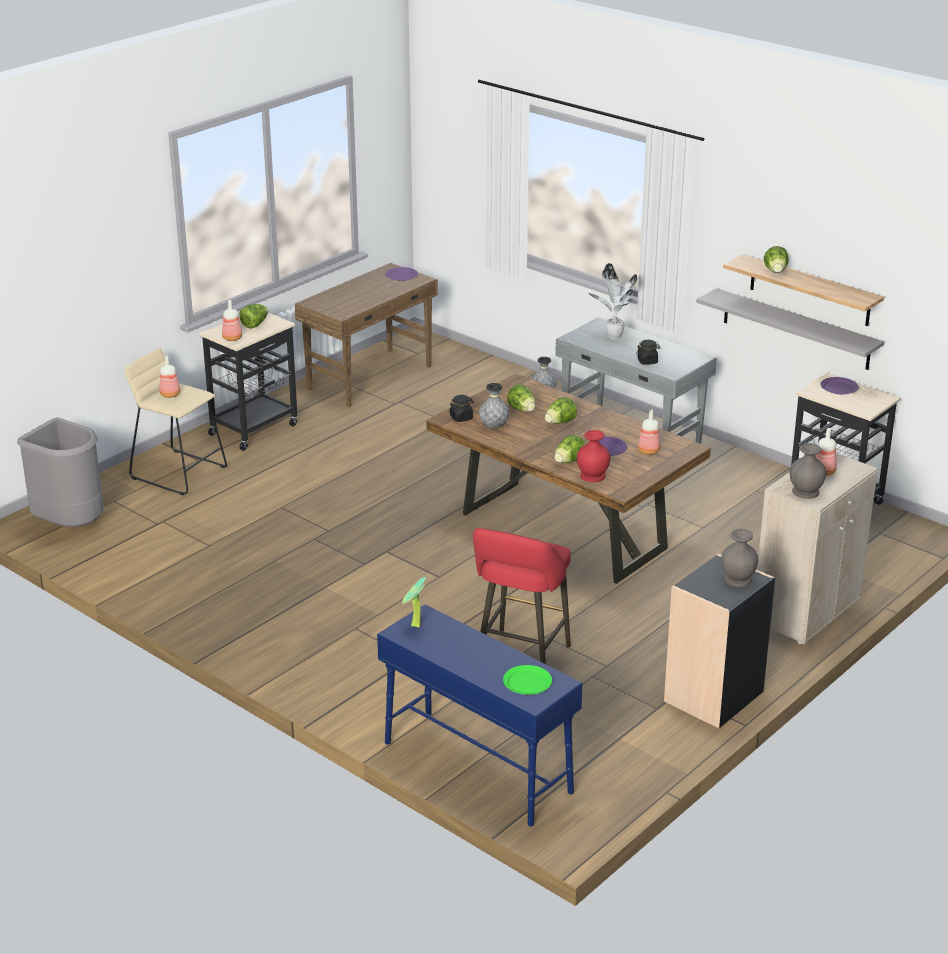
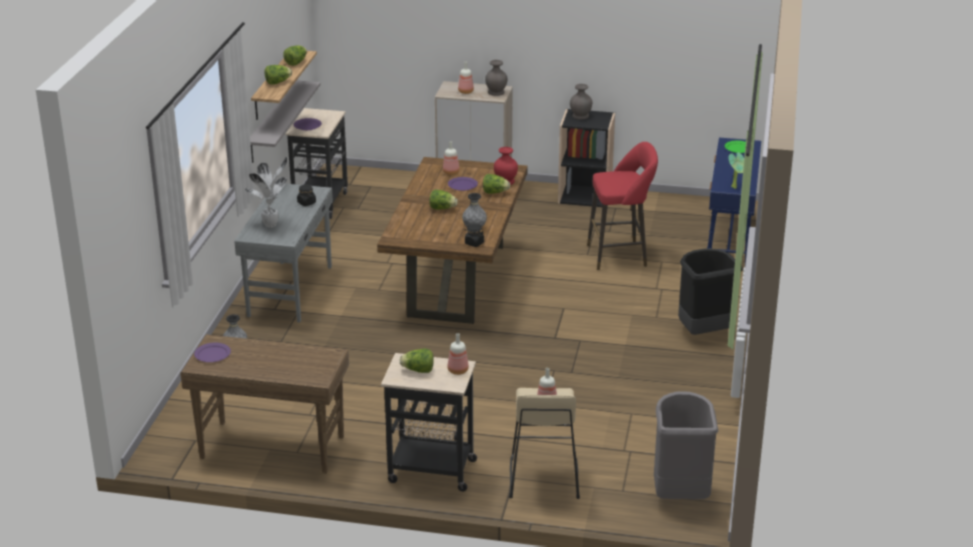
camera: 120 degrees left, 0 degrees up
(289, 646) = (704, 333): none -> black trash can
(522, 410) = (437, 225): lettuce -> lettuce (296, 62)

